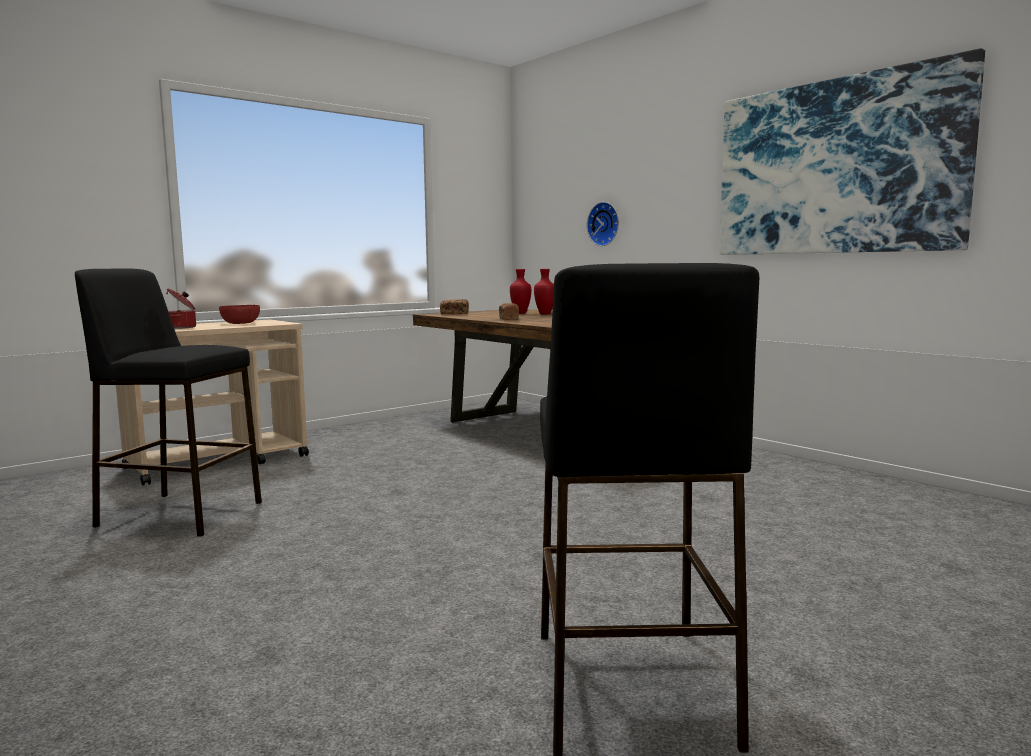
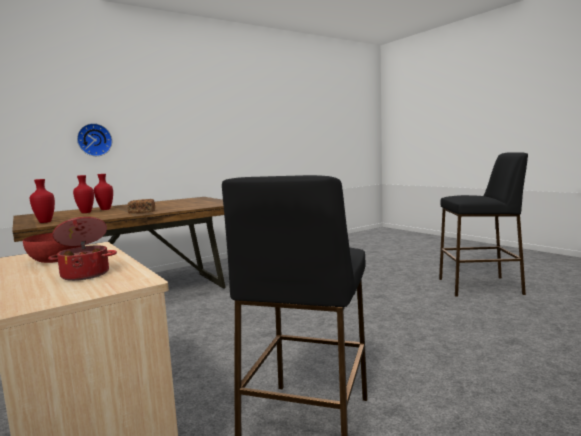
camera: 85 degrees left, 0 degrees up
(454, 314) = (45, 222): bread -> red vase
(835, 167) = (245, 118): picture -> none

